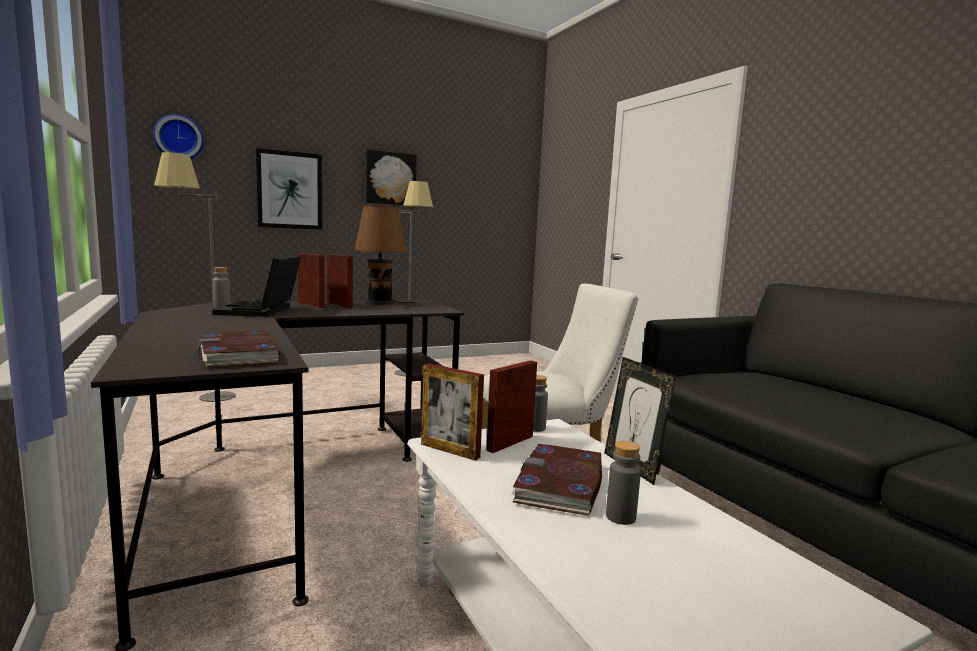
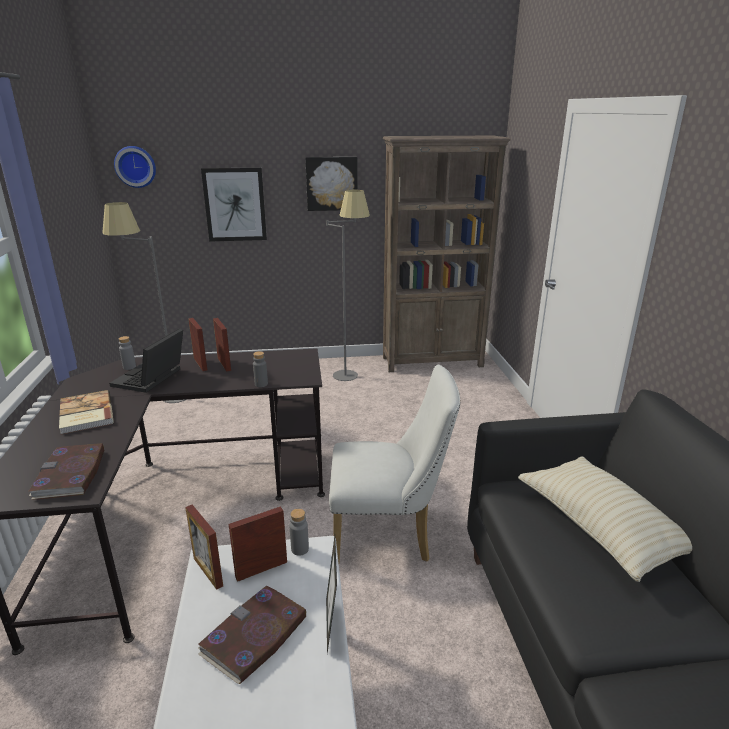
camera: 20 degrees right, 15 degrees up
(202, 327) = (85, 414): none -> book
(383, 302) = (267, 358): brown table lamp -> none
(488, 361) = (433, 362): none -> brown bookcase
(620, 517) = (263, 691): grey bottle -> grey bottle (261, 384)
(792, 388) = (600, 528): none -> beige pillow

